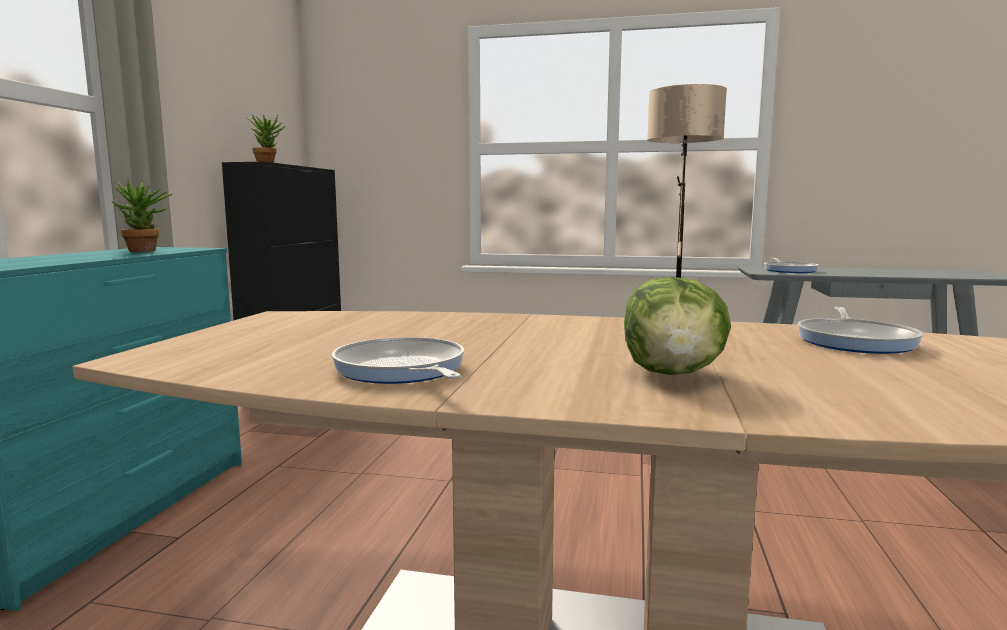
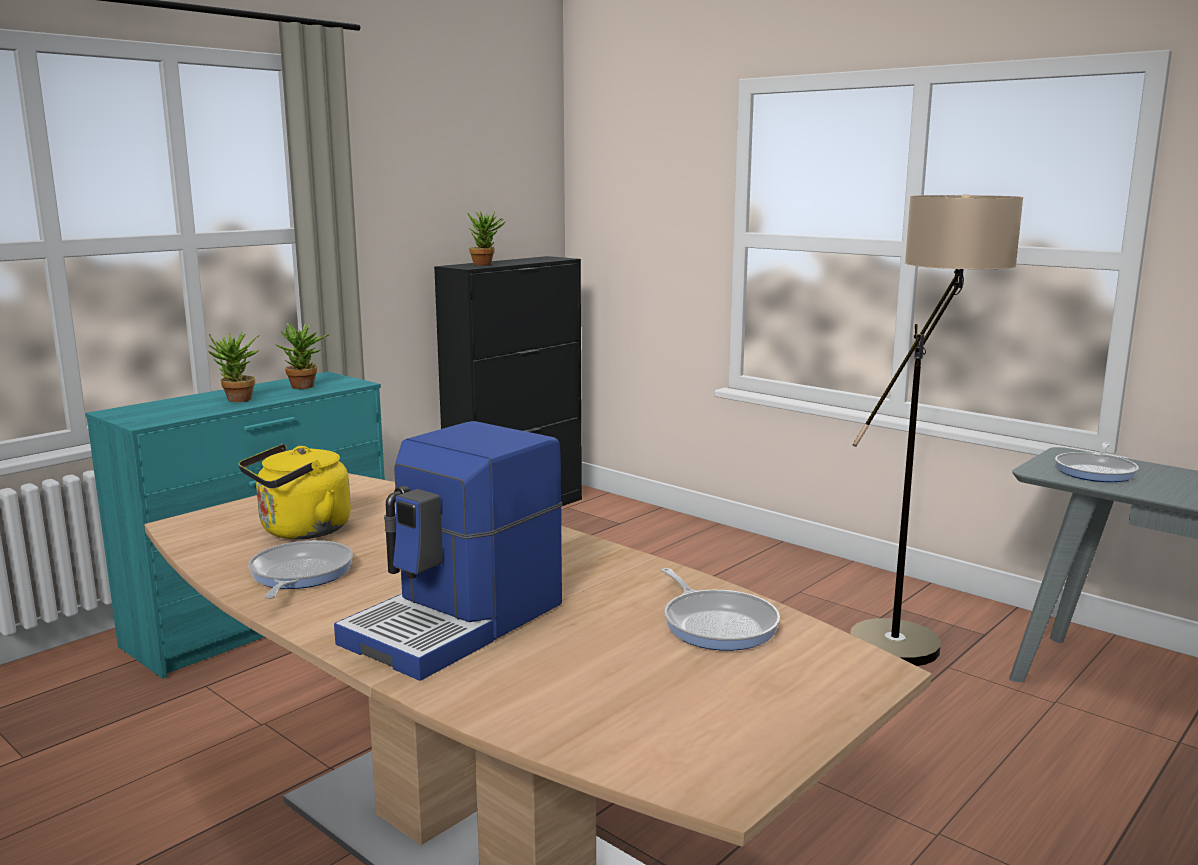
camera: 30 degrees right, 5 degrees up
(80, 257) = (237, 400): none -> potted plant
(318, 345) = (300, 531): none -> yellow kettle
(673, 373) = (458, 623): lettuce -> coffee machine
(855, 341) = (717, 624): frying pan -> frying pan turned 75 degrees counterclockwise

